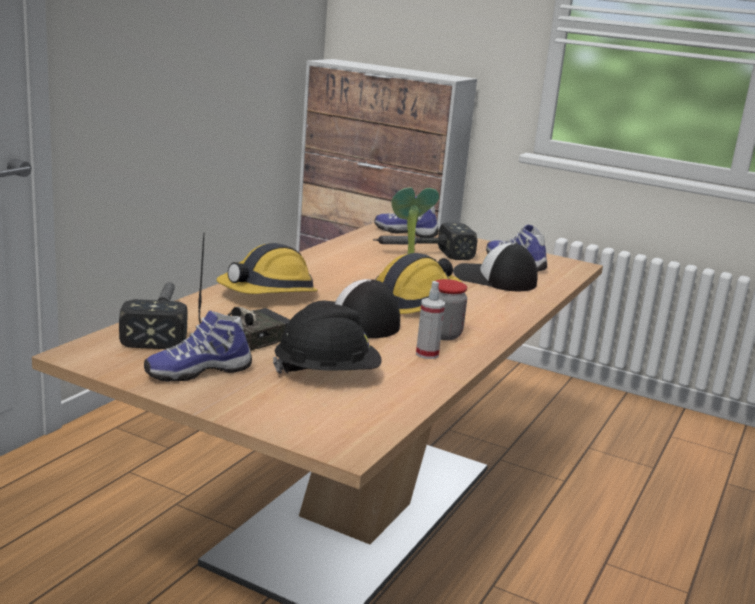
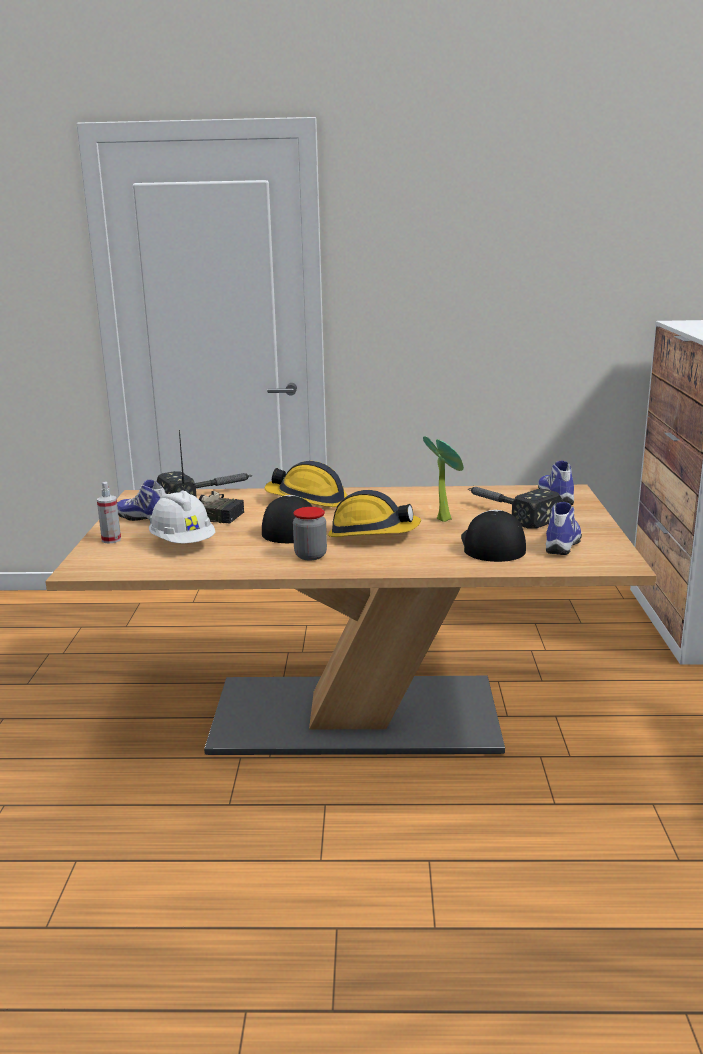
camera: 65 degrees right, 0 degrees up
(327, 374) = (183, 543): black hard hat -> white hard hat
(427, 354) = (261, 559): spray bottle -> spray bottle (111, 540)

